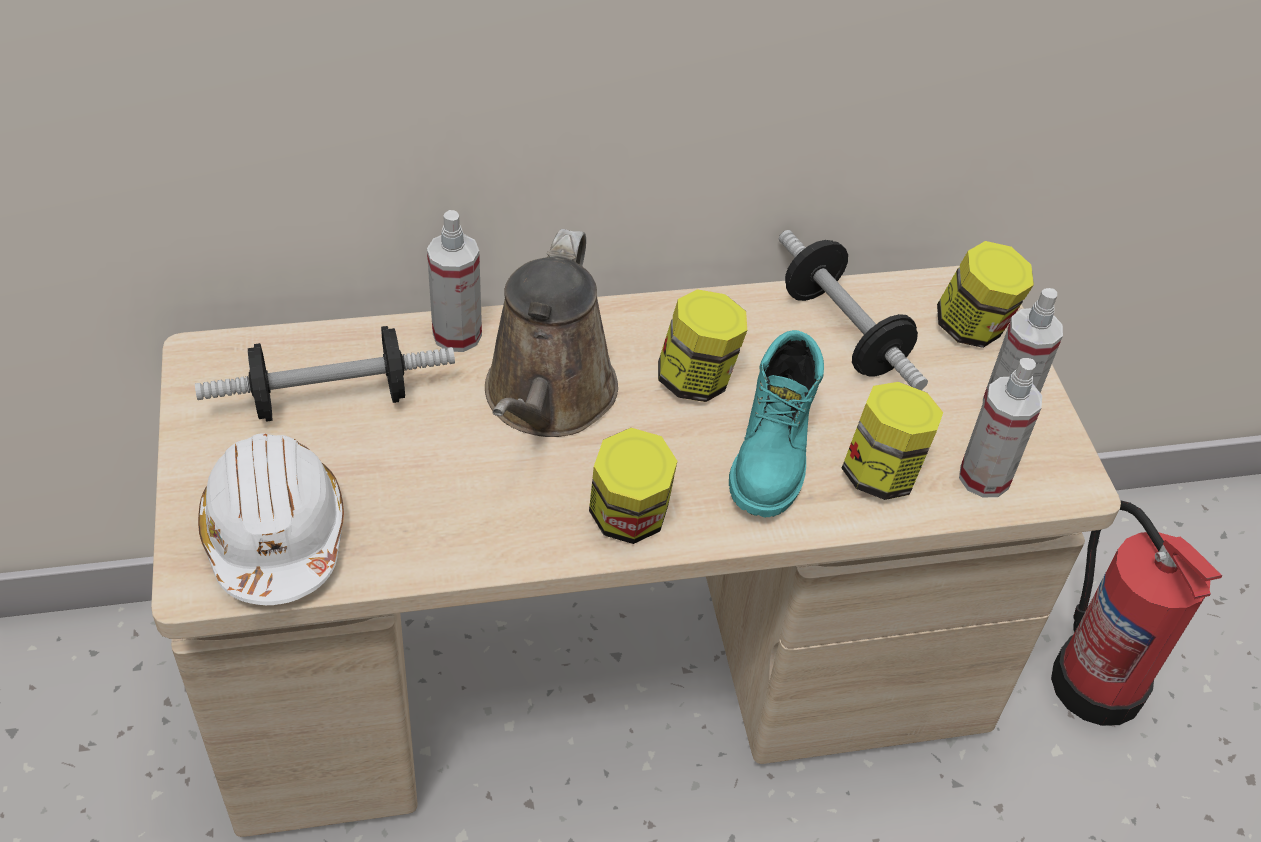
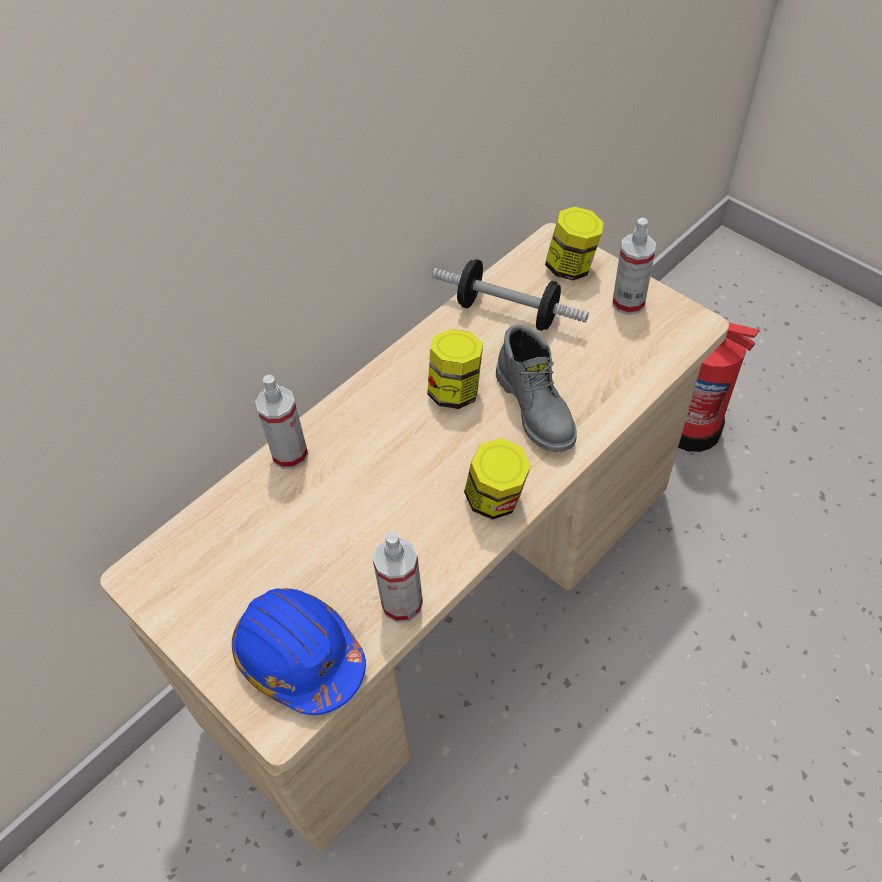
camera: 30 degrees left, 5 degrees up
(275, 534) = (299, 657): white hard hat -> blue hard hat
(331, 399) = (250, 547): dumbbell -> none
(547, 399) = (382, 459): brown watering can -> none
(774, 454) = (537, 408): turquoise boot -> grey boot
(881, 473) = (601, 382): jar -> none
(984, 477) = (652, 349): spray bottle -> spray bottle (402, 604)

